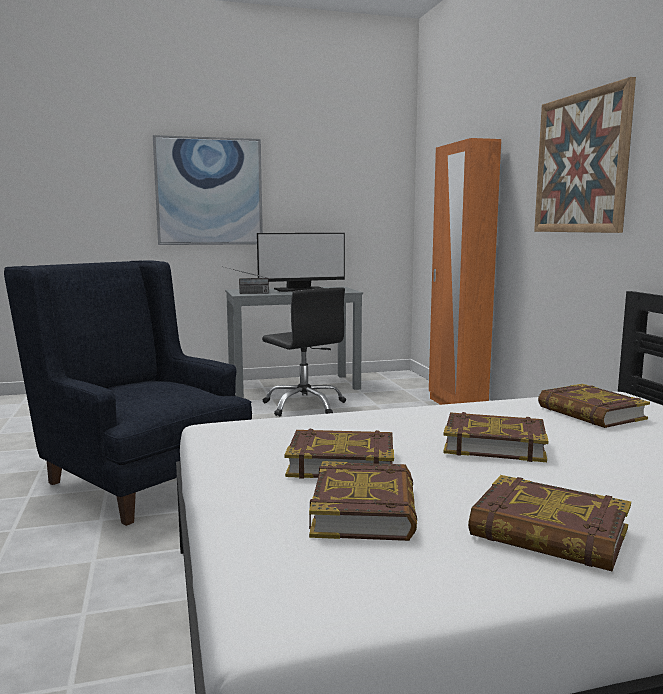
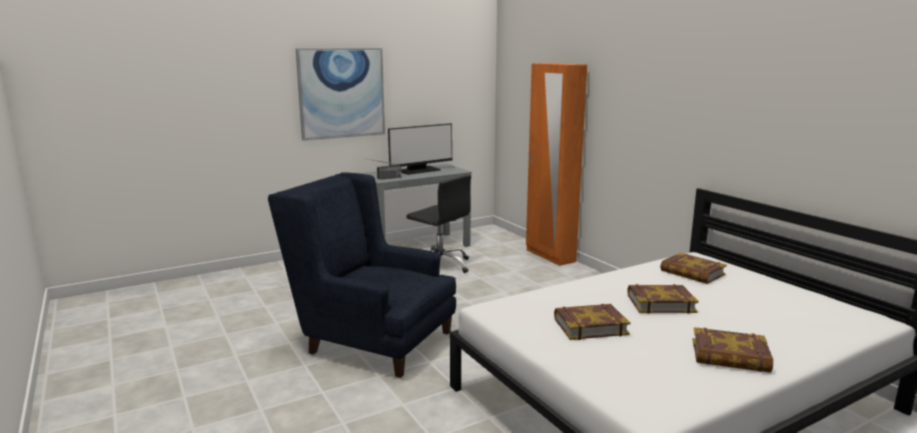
camera: 15 degrees left, 5 degrees up
(365, 510) = (633, 355): book -> none
(581, 163) = (657, 97): picture -> none

